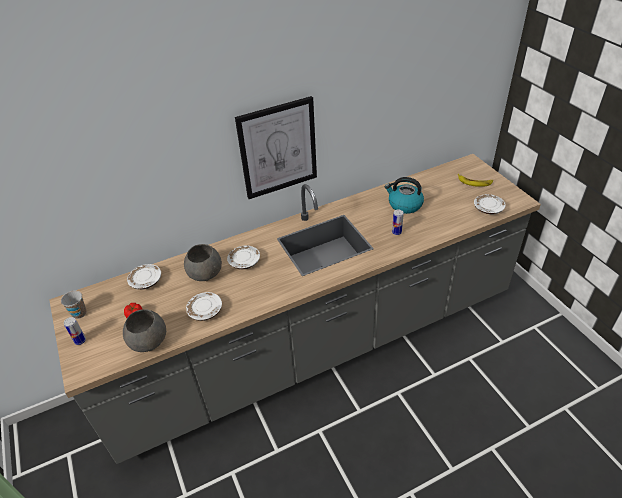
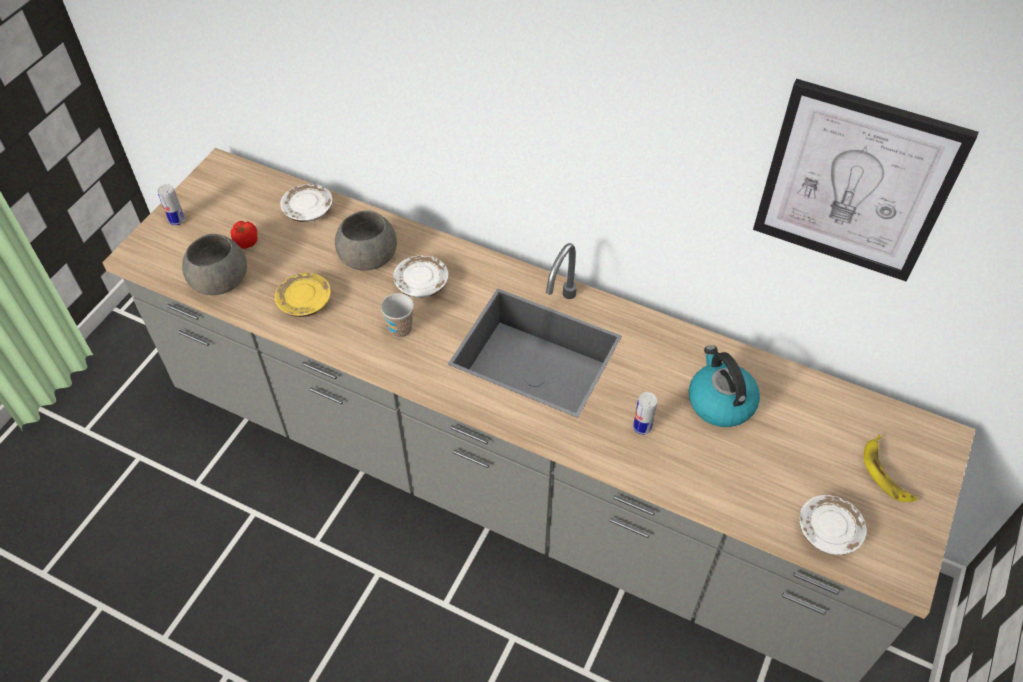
camera: 50 degrees right, 10 degrees up
(79, 313) = (214, 189): cup -> cup (400, 329)
(205, 311) = (304, 302): white plate -> yellow plate
(278, 148) = (561, 162): picture -> picture (855, 183)

